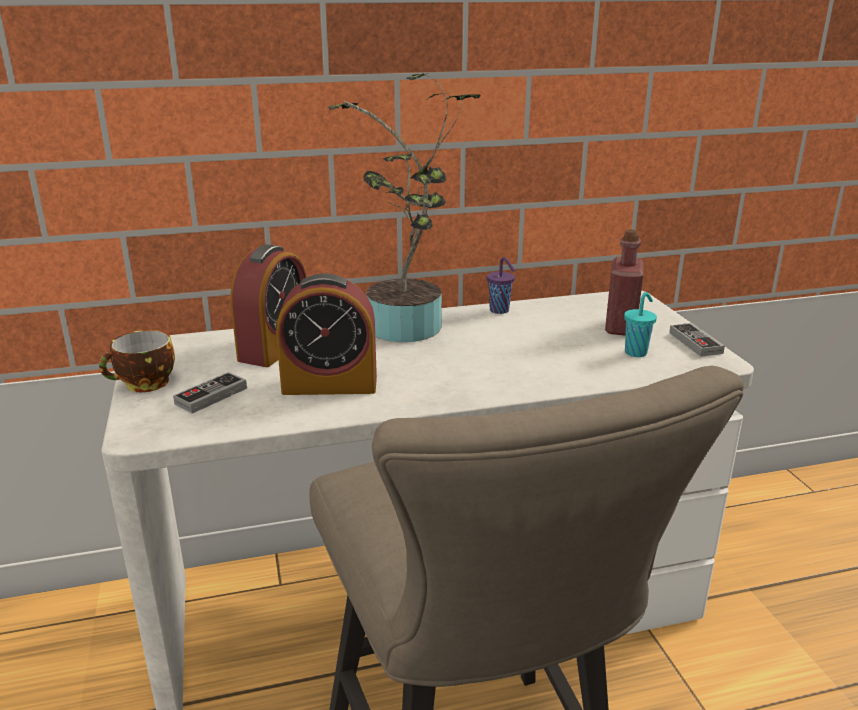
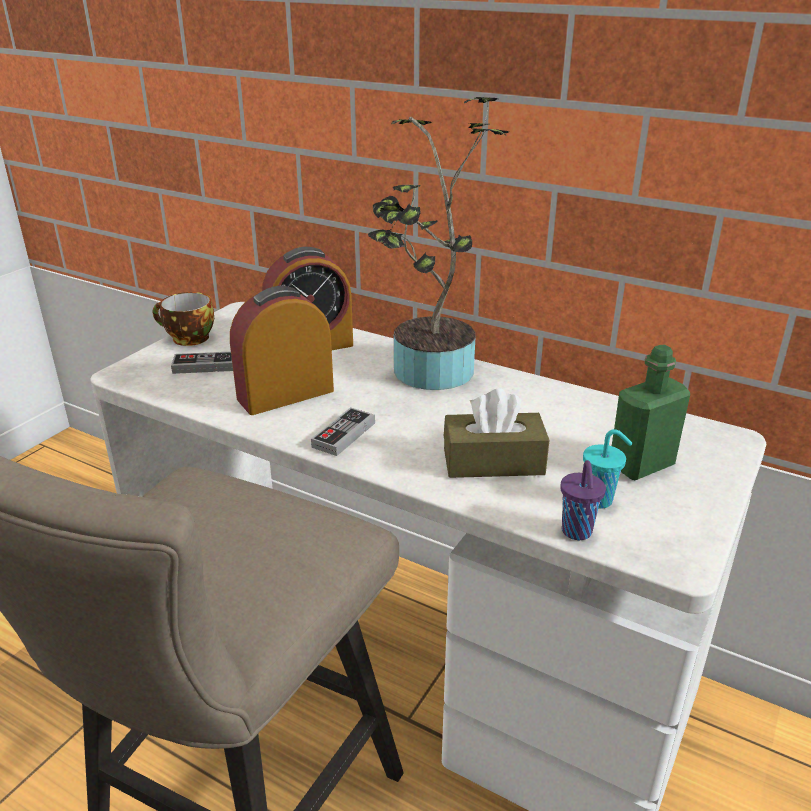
camera: 45 degrees right, 5 degrees up
(330, 384) = (285, 394): alarm clock -> alarm clock turned 105 degrees clockwise
(500, 311) = (548, 392): purple cup -> purple cup (577, 532)
(549, 360) = (493, 462): none -> brown tissue box
(620, 327) = (641, 465): red bottle -> green bottle
(695, 343) = (695, 526): game controller -> game controller (344, 435)

